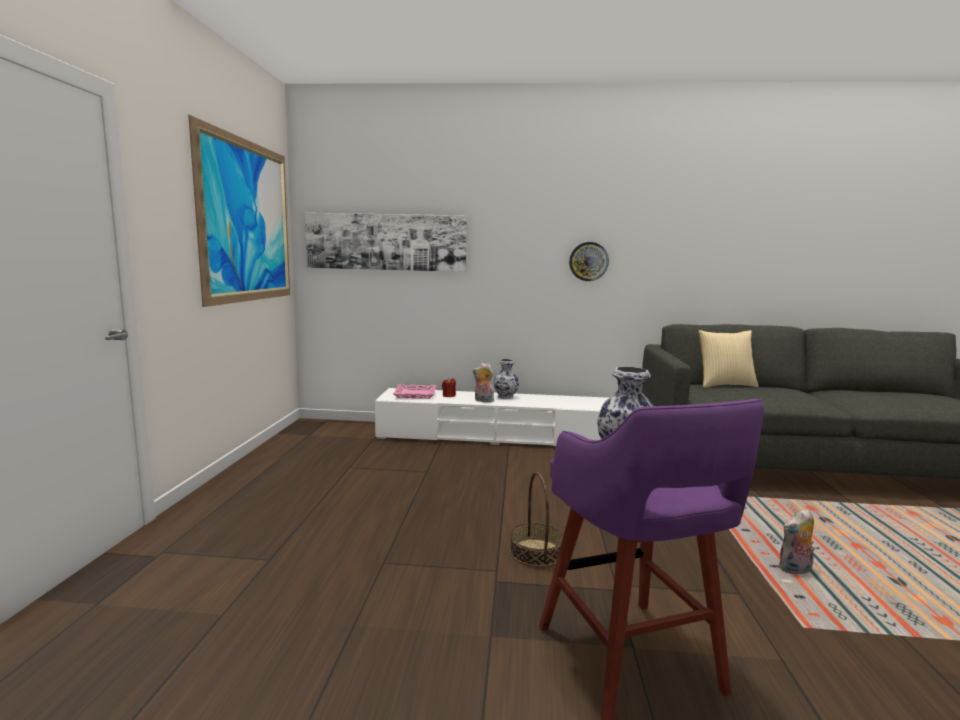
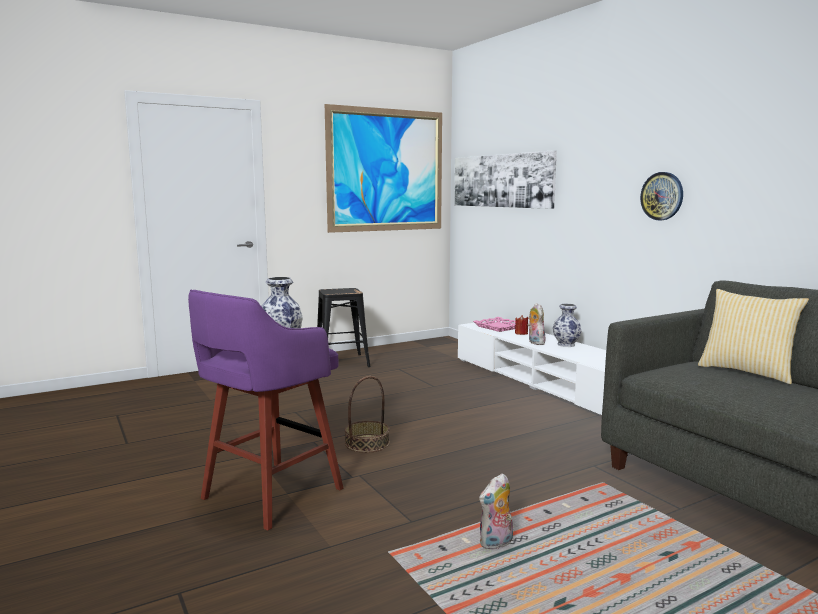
camera: 55 degrees right, 0 degrees up
(265, 483) = (341, 362): none -> black stool
(795, 570) = (496, 544): plush toy -> plush toy turned 75 degrees counterclockwise

